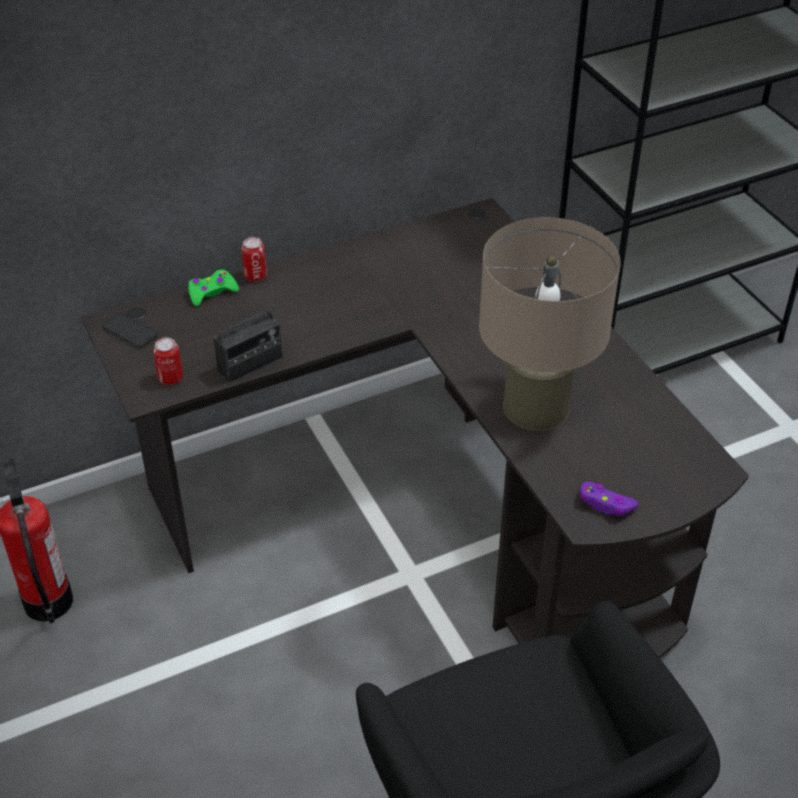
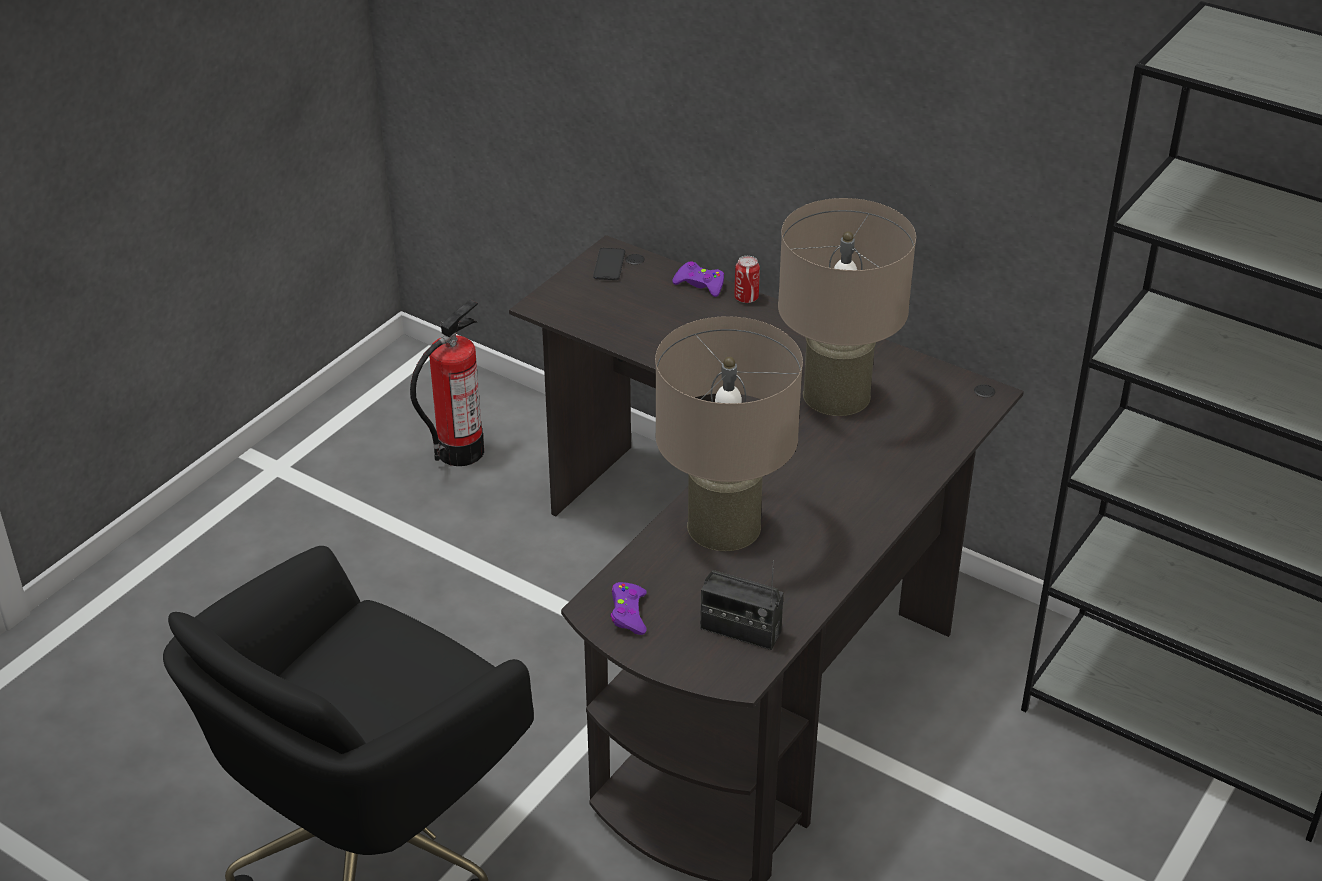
camera: 60 degrees right, 5 degrees down
(170, 378) = (573, 309): can -> none
(212, 292) = (700, 284): green game controller -> purple game controller
(250, 364) = (628, 341): radio -> radio (740, 630)
(422, 283) = (836, 395): none -> beige table lamp

